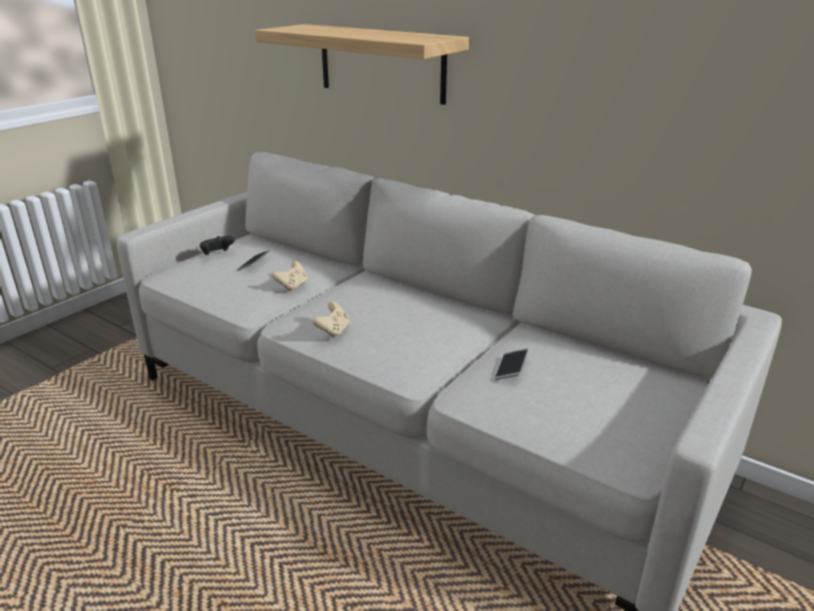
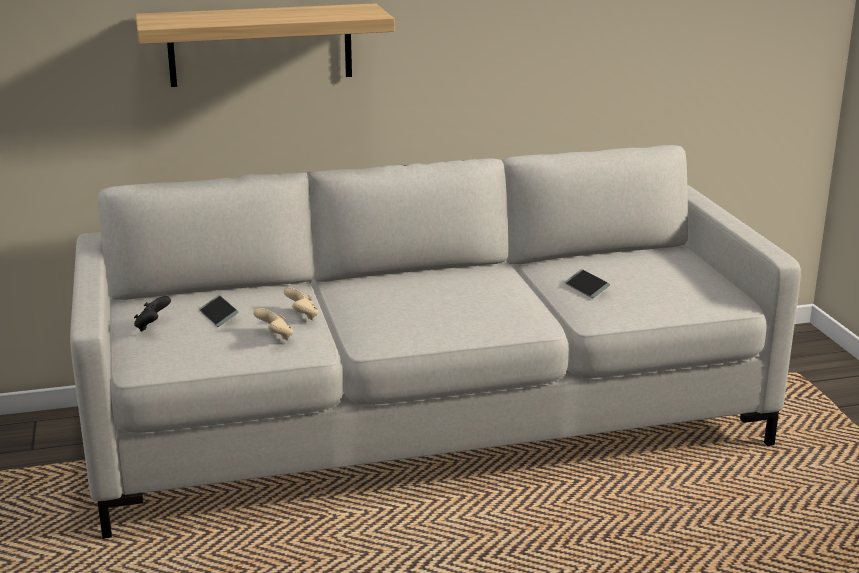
camera: 50 degrees left, 5 degrees down
(333, 331) = (425, 325): beige game controller -> beige game controller (275, 337)

